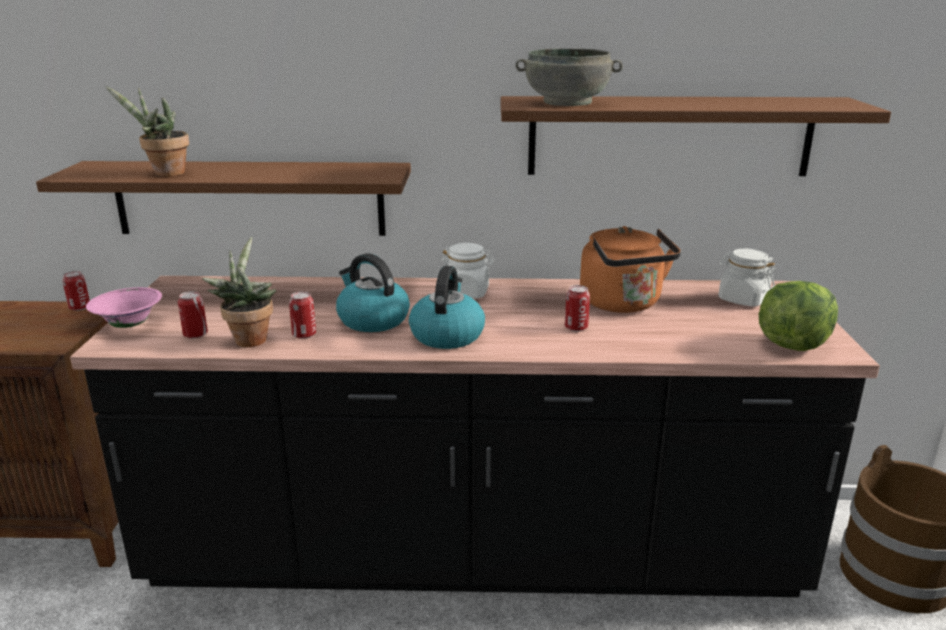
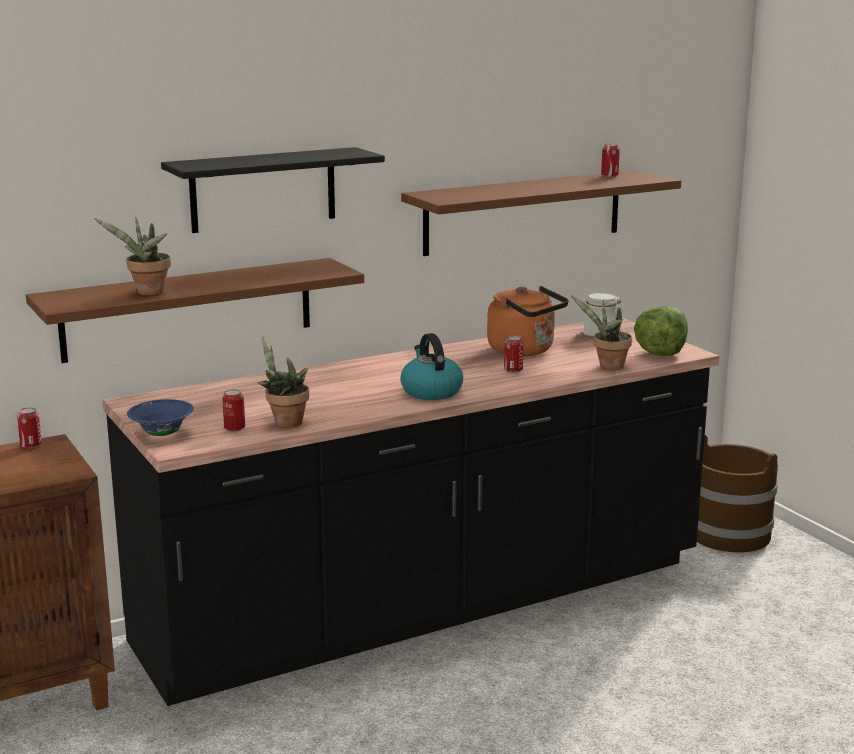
camera: 30 degrees left, 5 degrees down
(129, 325) = (162, 434): pink bowl -> blue bowl
(304, 335) = (323, 411): can -> can (609, 176)
(328, 76) = (263, 190): none -> black shelf
(372, 320) = (358, 393): kettle -> none
(467, 293) = (399, 364): white jar -> none
(567, 102) = (467, 194): grey bowl -> none
(699, 348) = (607, 366): none -> potted plant

